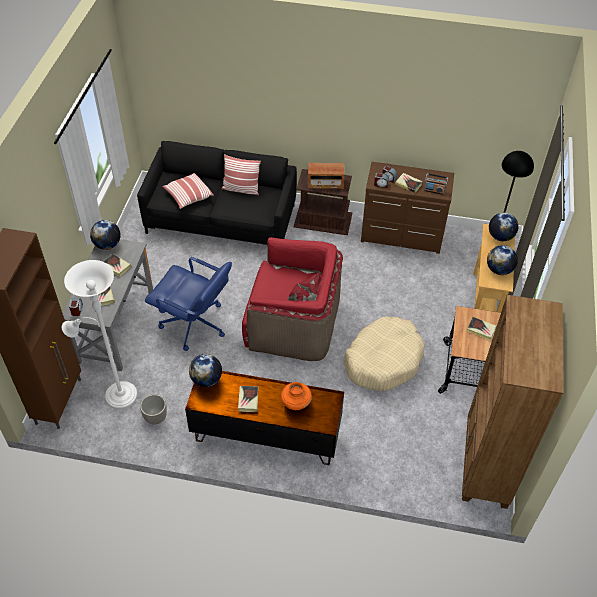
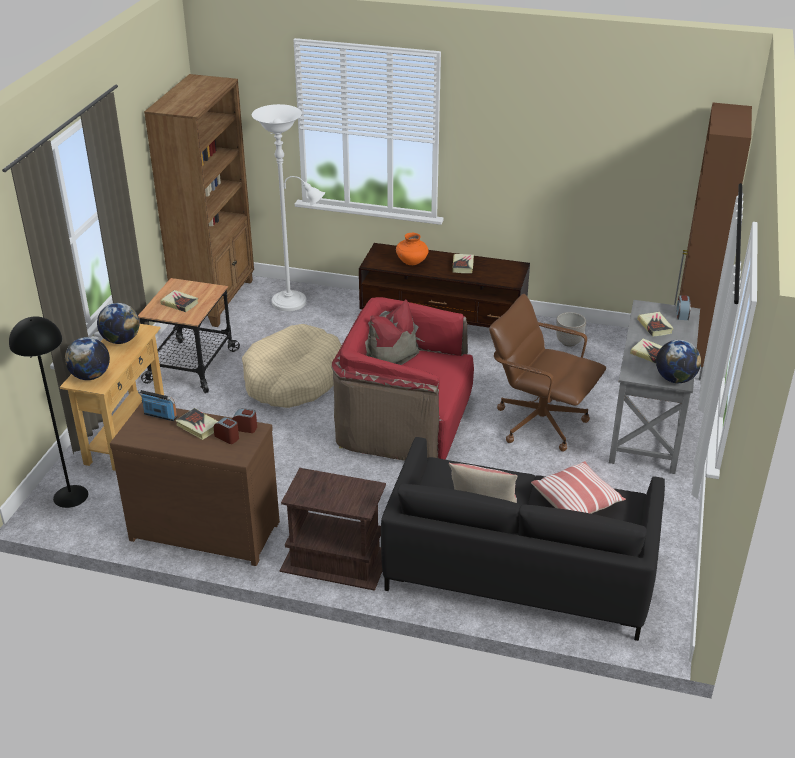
camera: 175 degrees left, 15 degrees down
(117, 395) = (620, 361): white floor lamp -> white floor lamp (294, 302)
(194, 325) = (540, 422): blue office chair -> brown office chair
(206, 380) = (510, 280): globe -> none
(325, 183) = (332, 489): radio -> none

